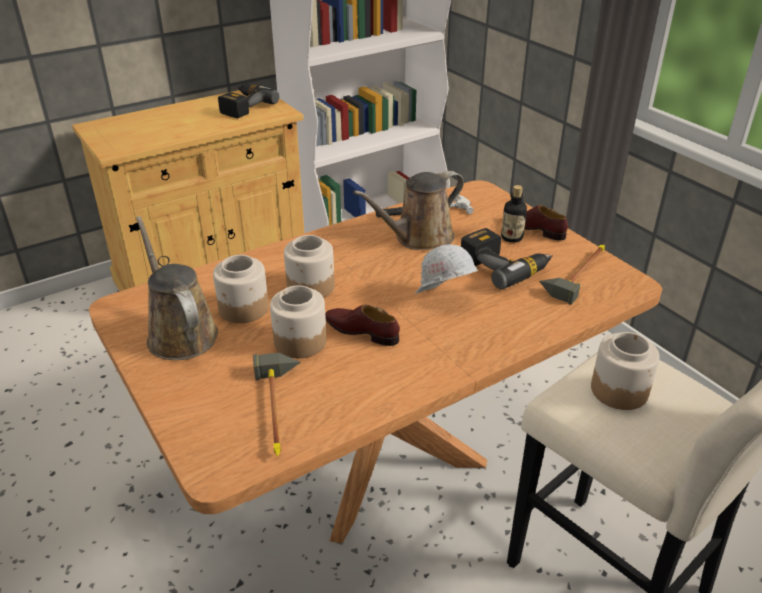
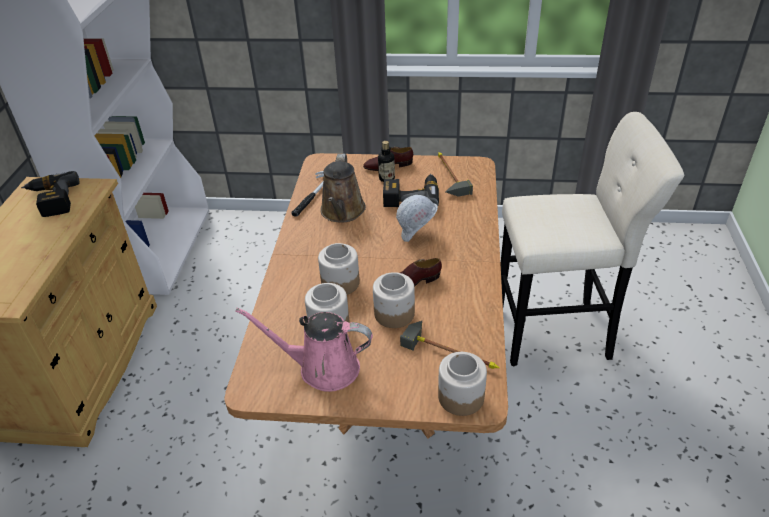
camera: 50 degrees left, 5 degrees up
(180, 333) = (322, 368): brown watering can -> pink watering can
(619, 390) = (548, 220): jar -> jar (460, 396)

